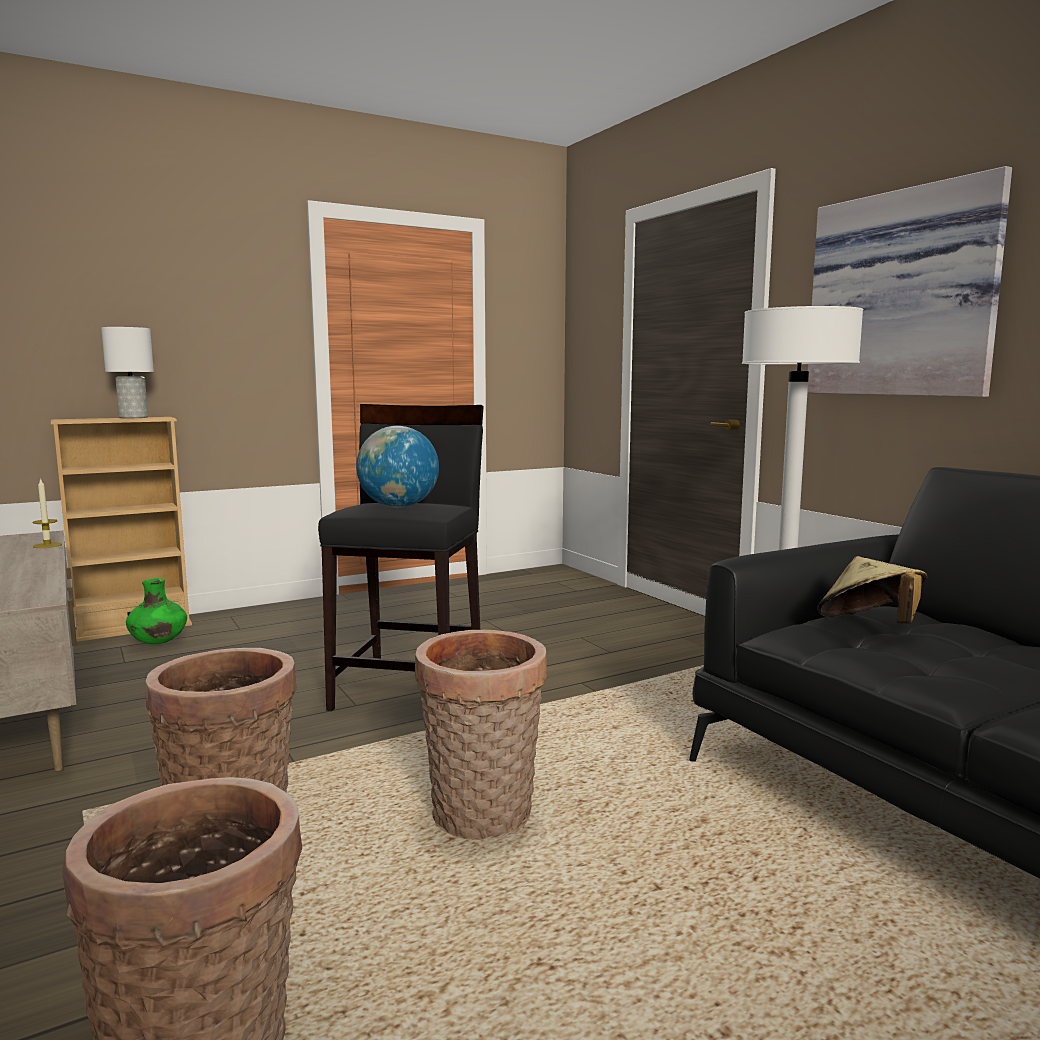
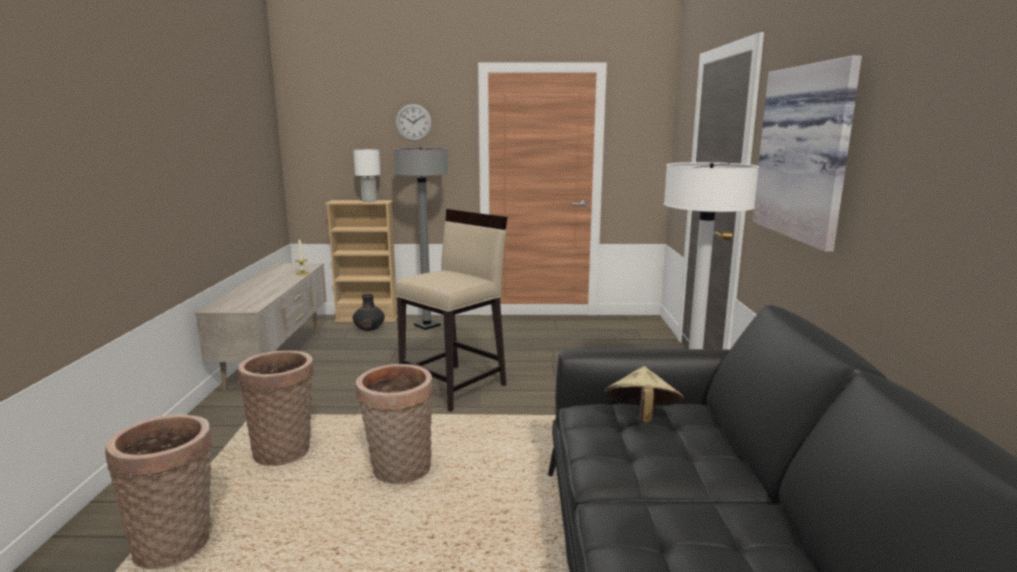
camera: 30 degrees right, 5 degrees up
(158, 642) = (369, 330): green vase -> black vase
(204, 287) = (413, 122): none -> wall clock
(256, 621) = (427, 325): none -> grey floor lamp
(398, 507) = (441, 278): globe -> none
(411, 689) = (455, 387): black stool -> beige stool

